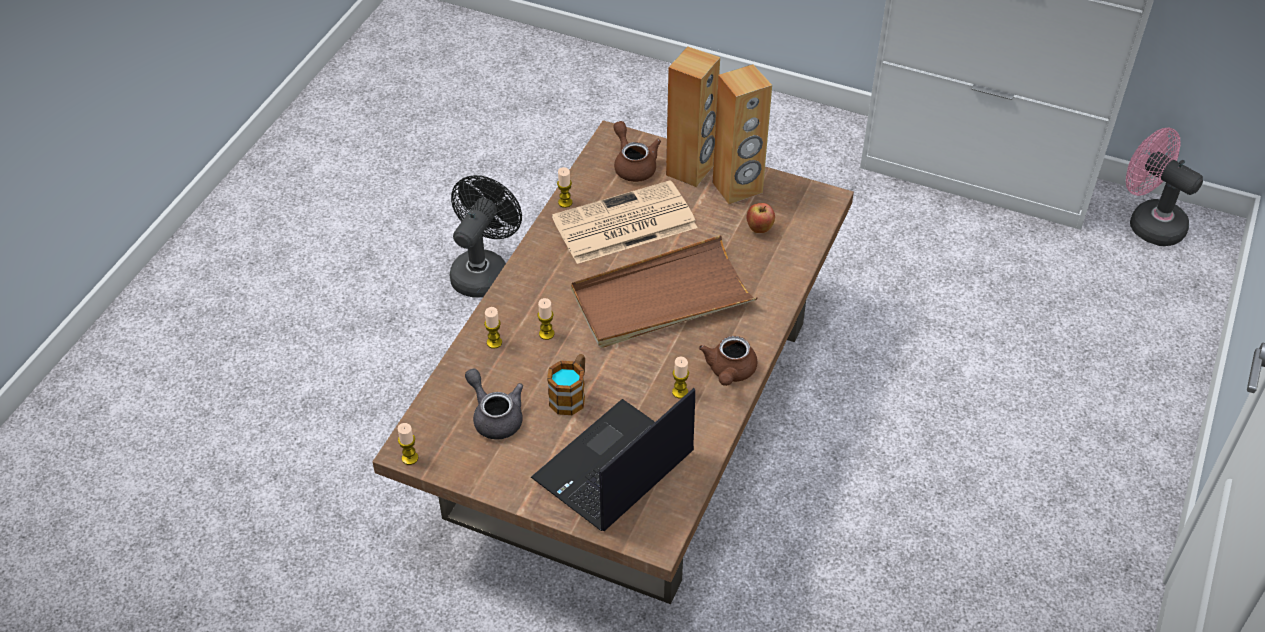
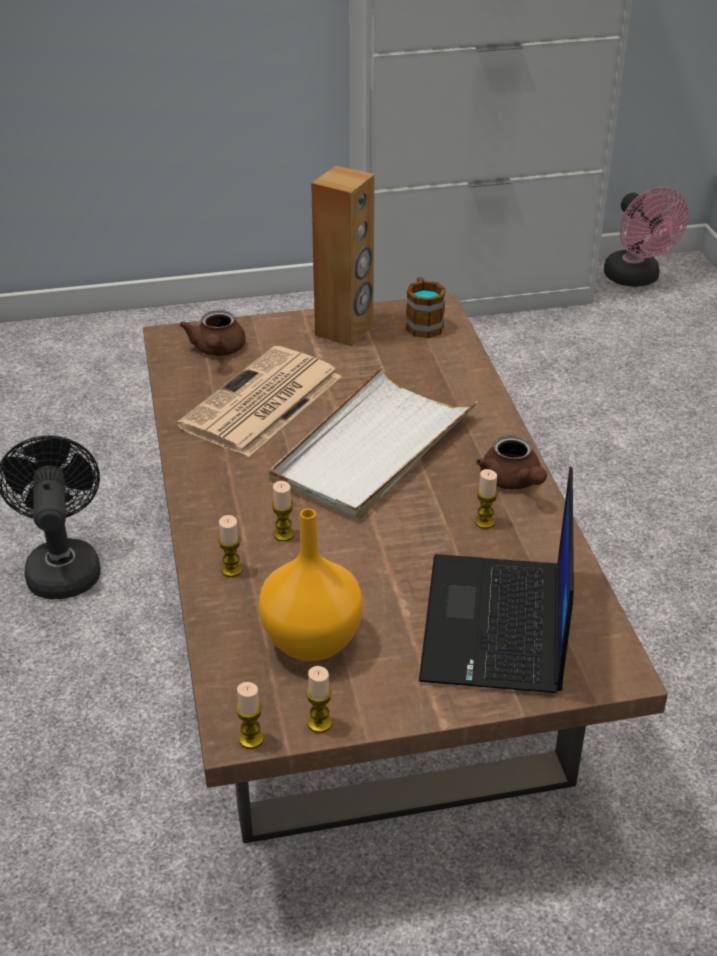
camera: 35 degrees left, 10 degrees down
(495, 416) = (310, 642): grey teapot -> orange vase
(565, 202) = (177, 409): candle -> candle (319, 723)
(571, 395) = (374, 579): mug -> mug (423, 323)
(633, 165) = (217, 350): brown teapot -> brown teapot turned 120 degrees counterclockwise
(661, 298) = (372, 449): brown tray -> white tray
(691, 170) = (282, 333): brown speaker -> none
(759, 229) = (404, 354): apple -> none
(1148, 222) = (636, 279): pink fan -> pink fan turned 120 degrees counterclockwise

